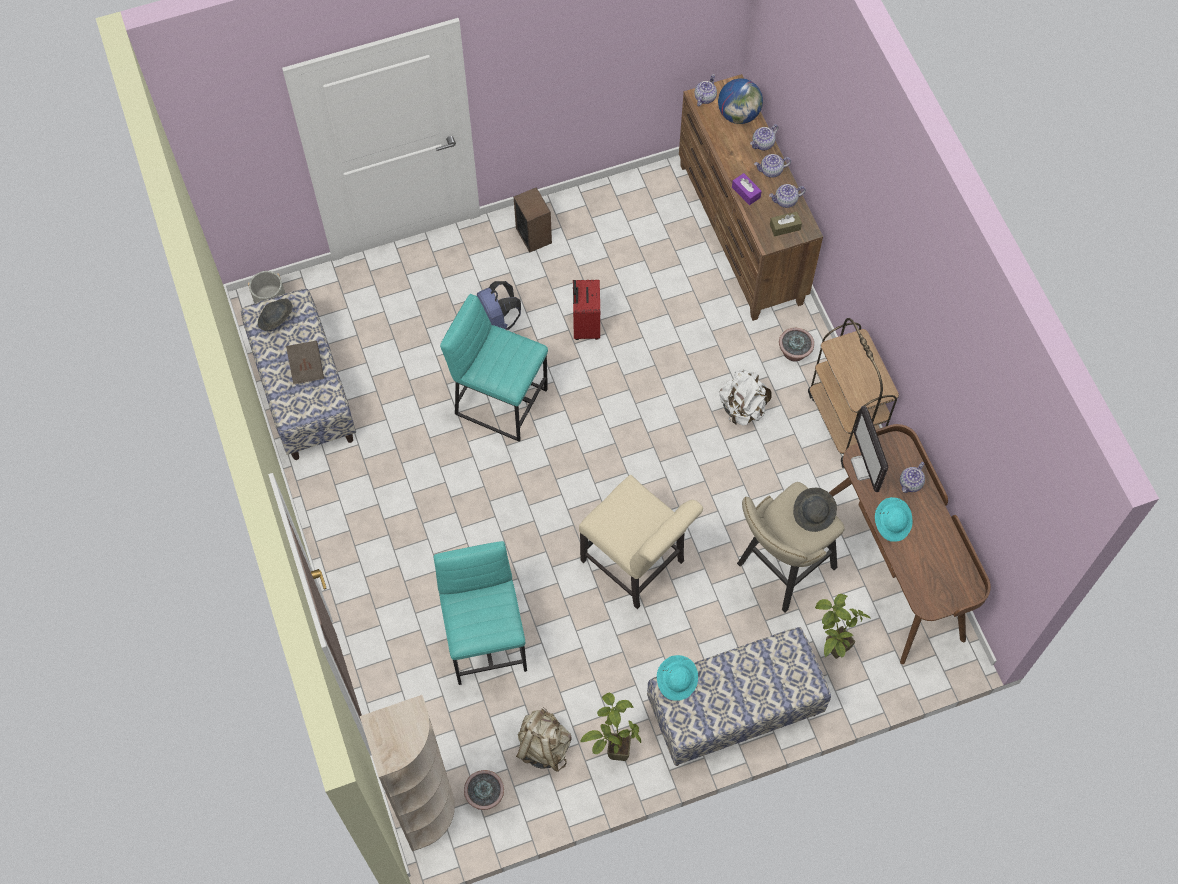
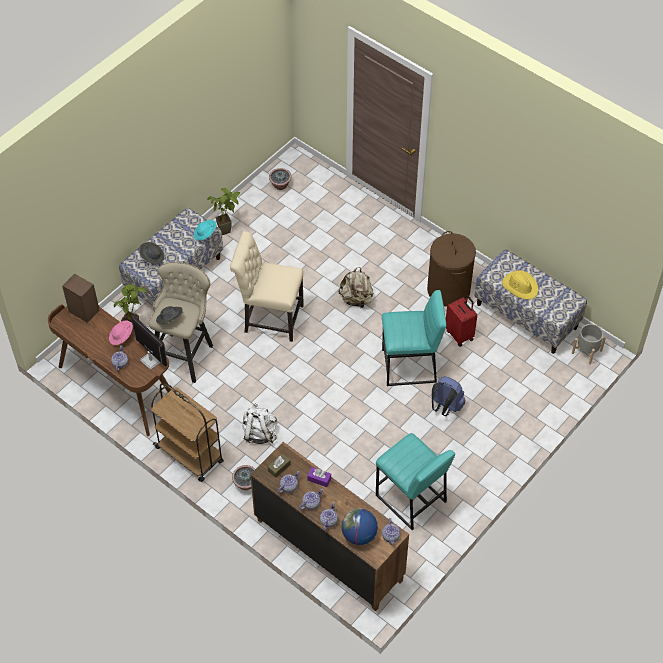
camera: 150 degrees right, 10 degrees down
(276, 320) = (560, 302): grey hat -> grey hat (152, 257)
(306, 367) = (520, 286): brown book -> yellow hat
(372, 481) = (449, 290): none -> brown laundry basket
(428, 816) = (302, 166): beige bookcase -> none
(485, 640) = (328, 246): turquoise chair -> turquoise chair (411, 499)
(534, 235) = (466, 477): speaker -> speaker (84, 311)
(543, 746) = (265, 216): beige backpack -> beige backpack (356, 299)
(585, 326) = (390, 435): red suitcase -> red suitcase (460, 334)
(892, 523) = (121, 337): turquoise hat -> pink hat

